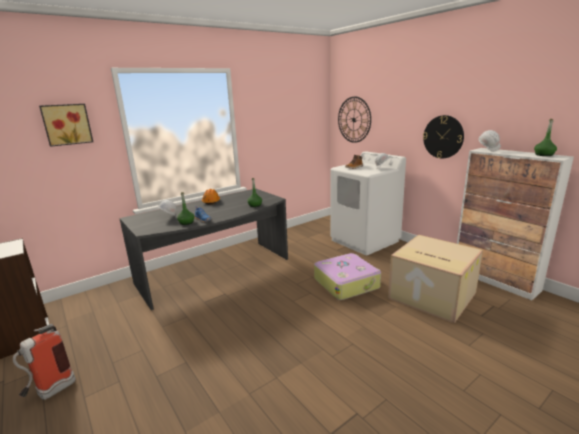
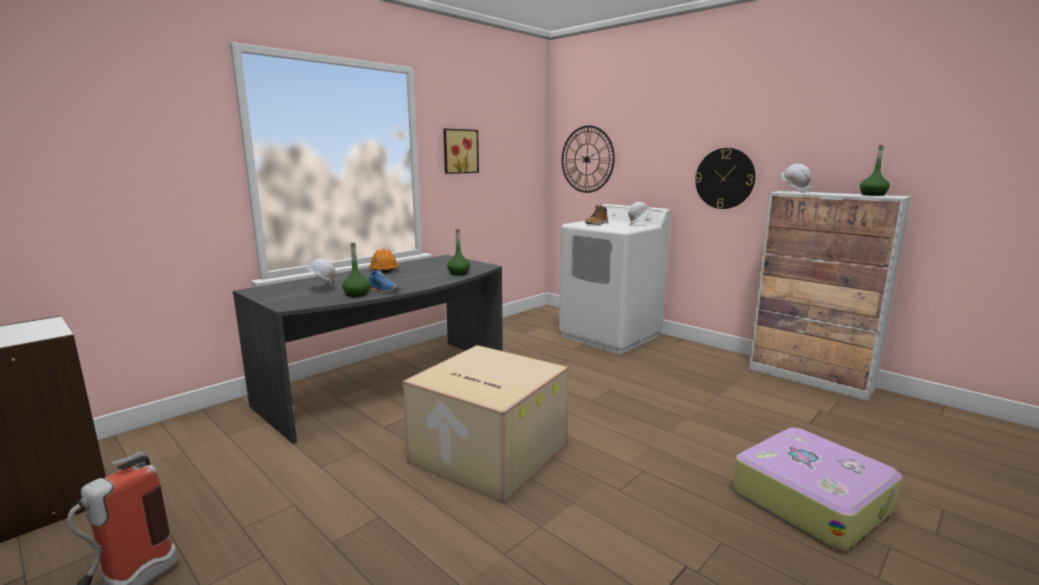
camera: 10 degrees left, 5 degrees down
(67, 124) = (150, 127): picture -> picture (459, 151)
(346, 283) = (604, 391): suitcase -> suitcase (810, 499)
(430, 295) = (731, 401): cardboard box -> cardboard box (486, 453)

